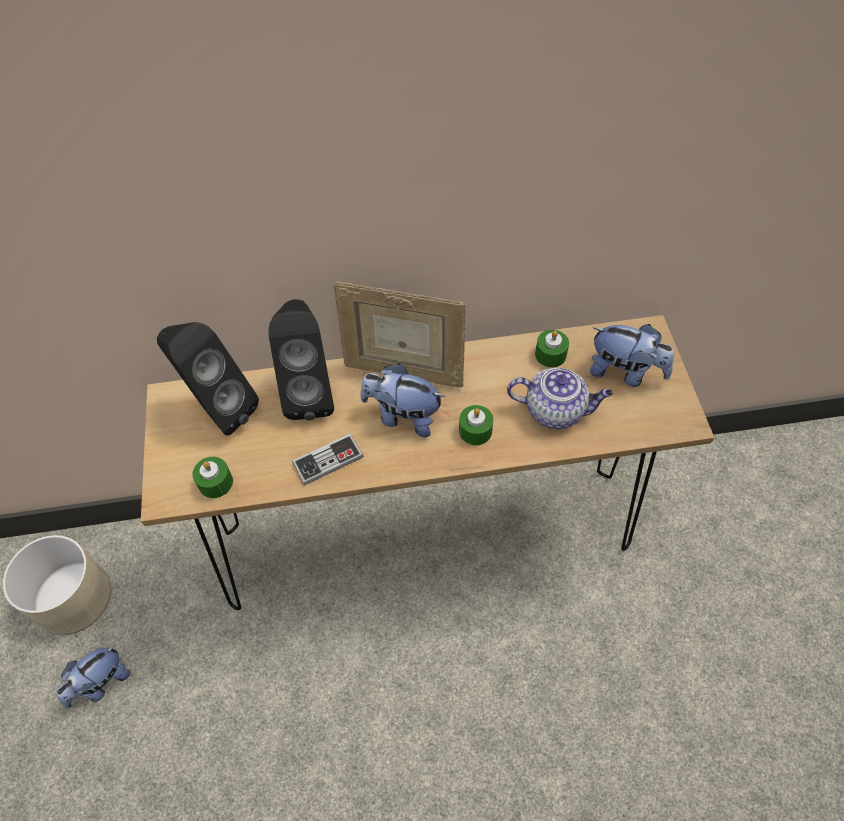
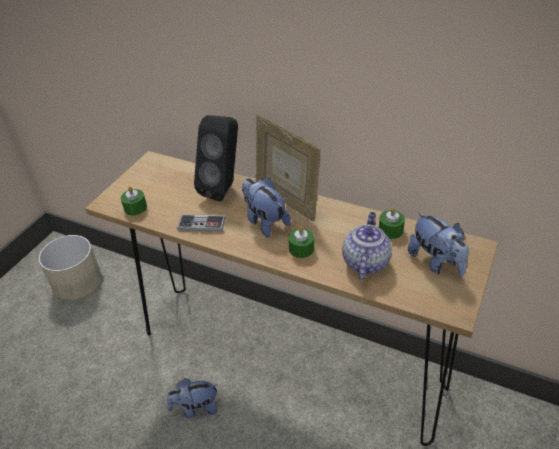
camera: 35 degrees right, 15 degrees down
(101, 683) = (54, 332): plush toy -> plush toy (196, 408)
(218, 409) = (170, 175): black speaker -> none
(556, 411) = (365, 262): teapot -> teapot turned 120 degrees counterclockwise

